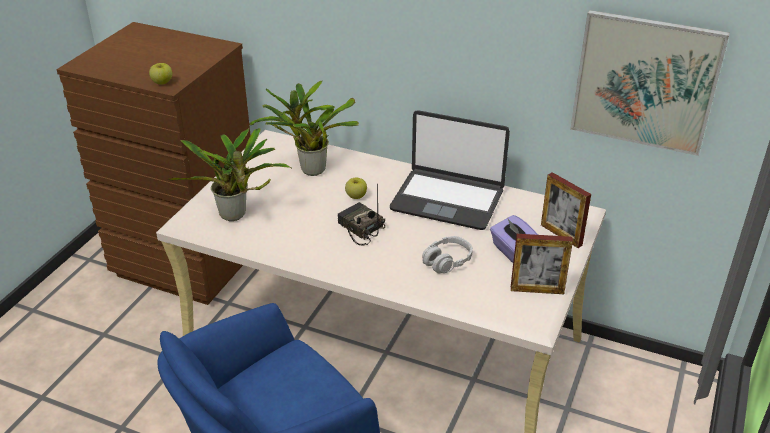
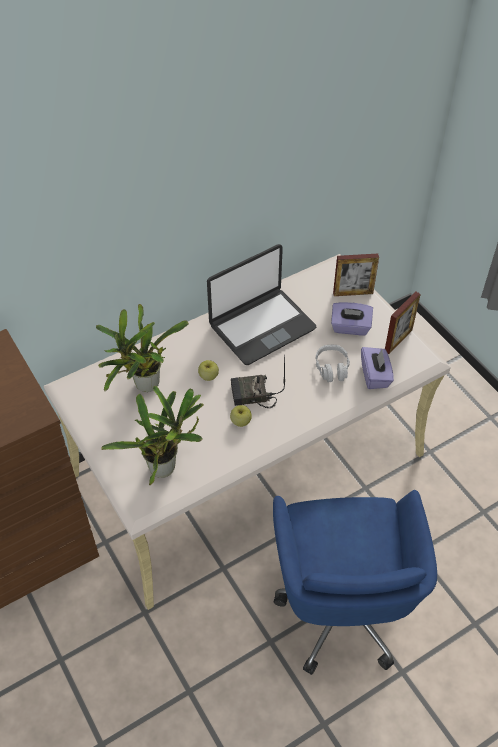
camera: 55 degrees left, 15 degrees up
(162, 82) = (25, 417): apple -> apple (240, 421)
(470, 293) = (375, 376): none -> purple tissue box
(645, 82) = (355, 152): picture -> none

